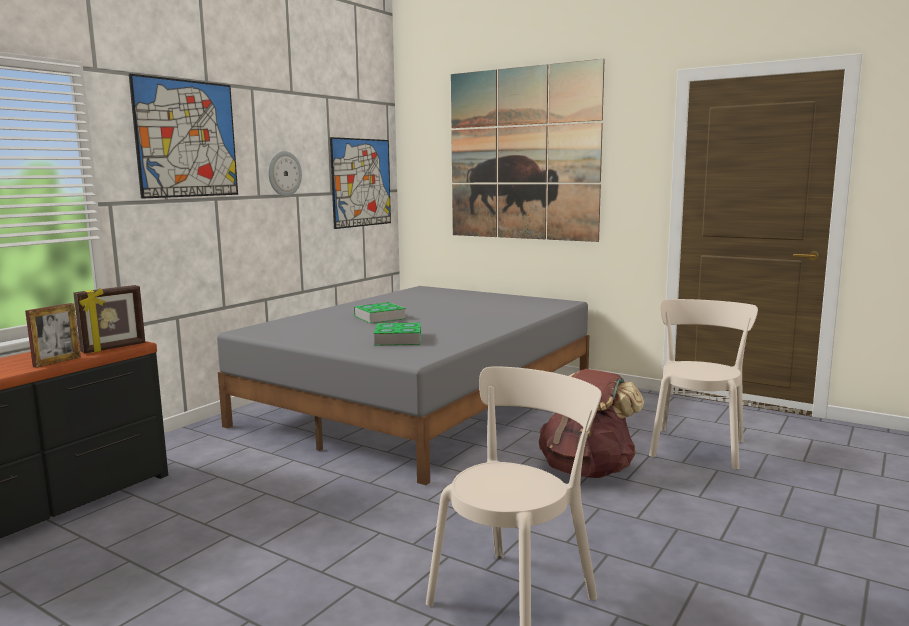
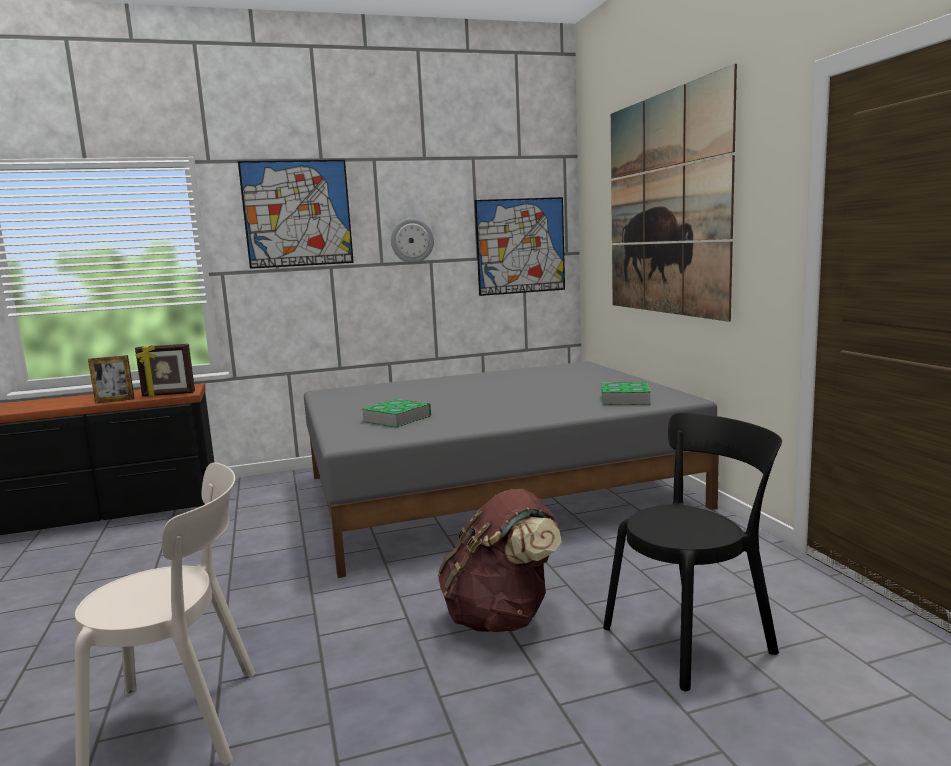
camera: 40 degrees right, 0 degrees up
(379, 317) = (450, 392): book -> book (625, 399)
(697, 446) = (693, 637): beige chair -> black chair

